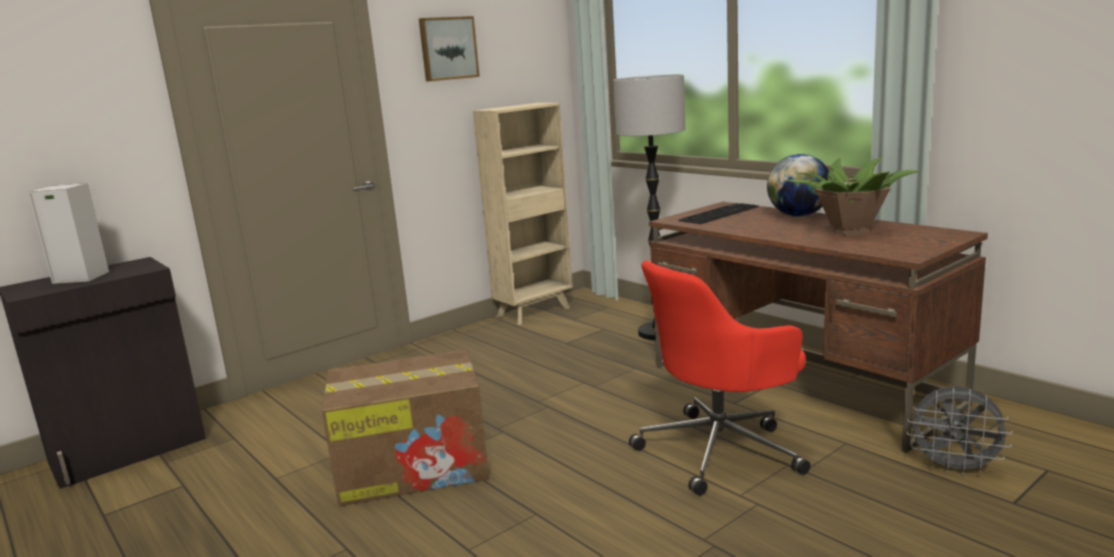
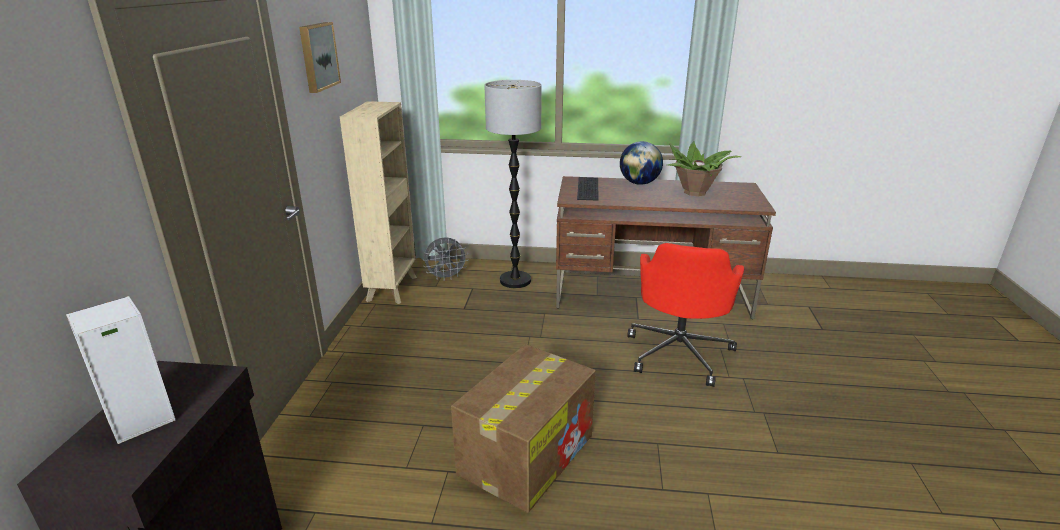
camera: 45 degrees left, 10 degrees up
(955, 468) = (781, 320): grey fan -> grey fan (446, 277)

